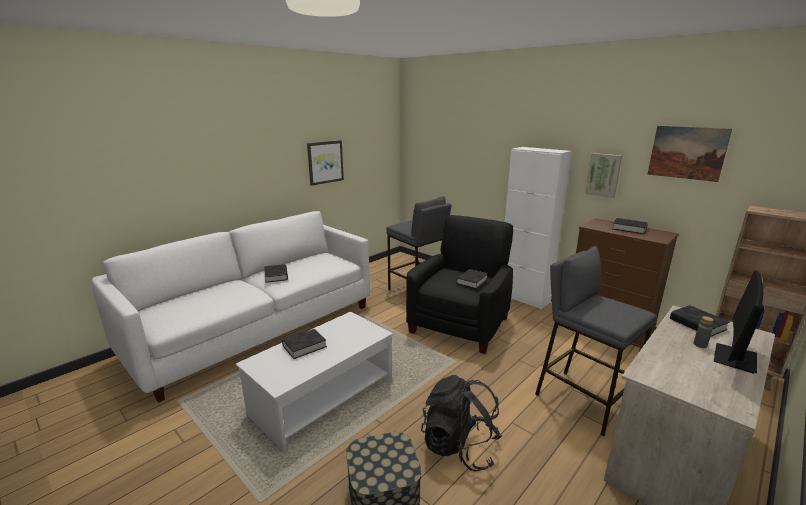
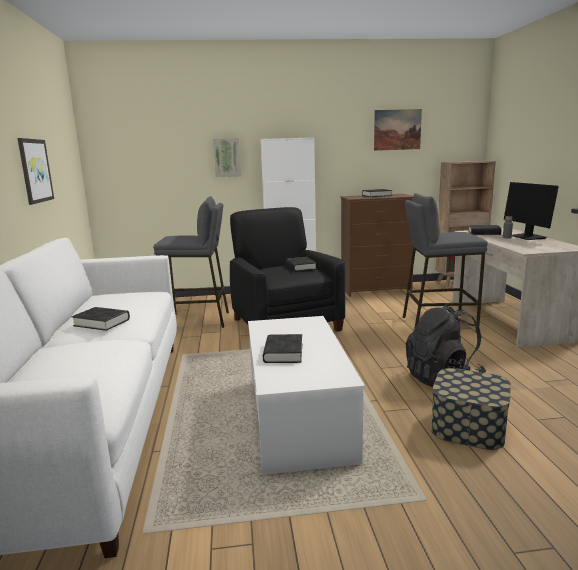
camera: 50 degrees left, 5 degrees down
(603, 175) = (340, 156): picture -> picture (227, 157)

